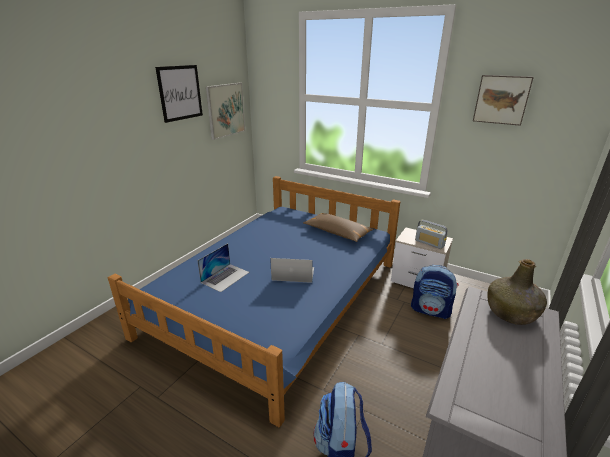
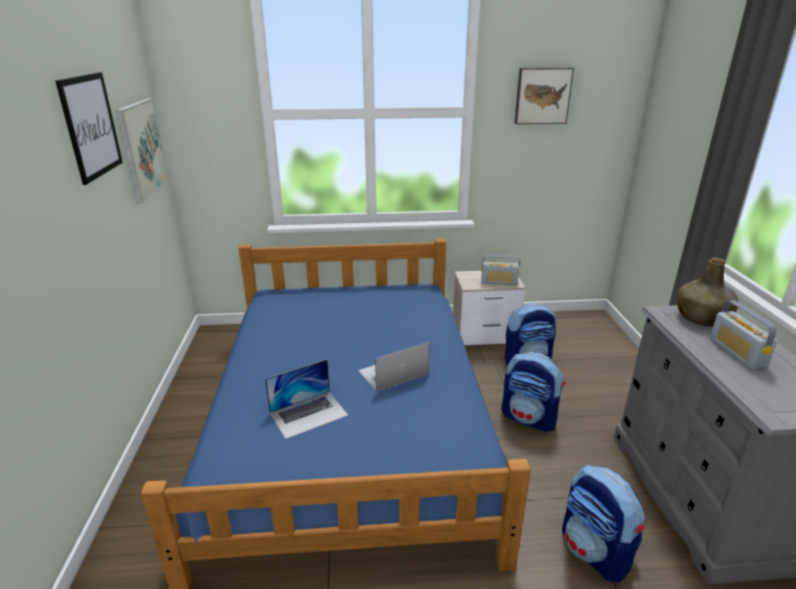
camera: 35 degrees left, 0 degrees up
(225, 277) = (309, 414): laptop -> laptop turned 60 degrees clockwise
(337, 232) = (382, 302): brown pillow -> none
(390, 347) = (529, 418): none -> backpack
(498, 349) = (737, 353): none -> radio

